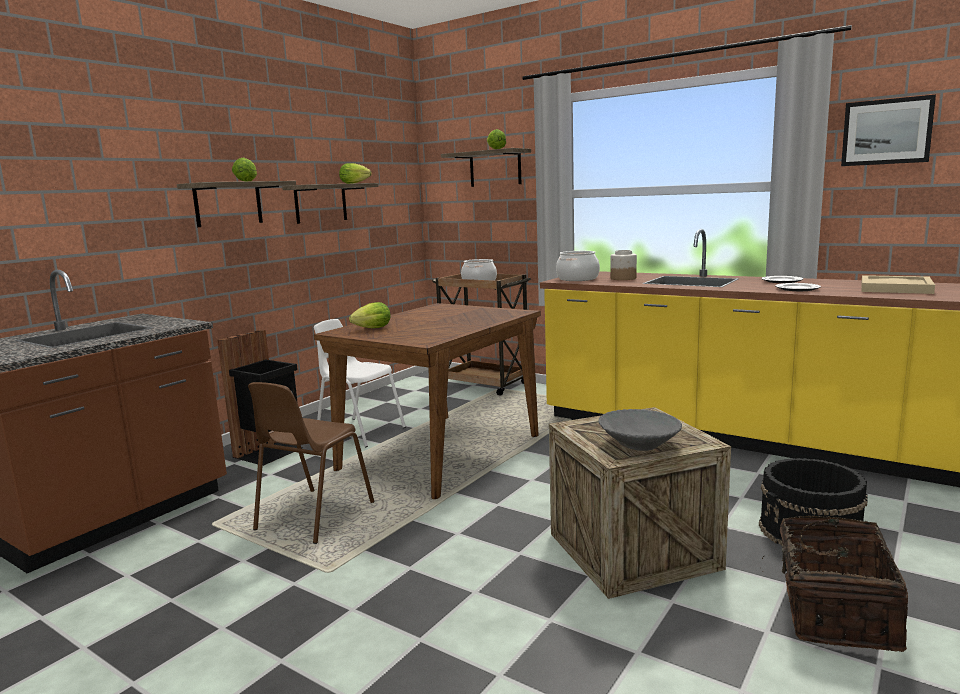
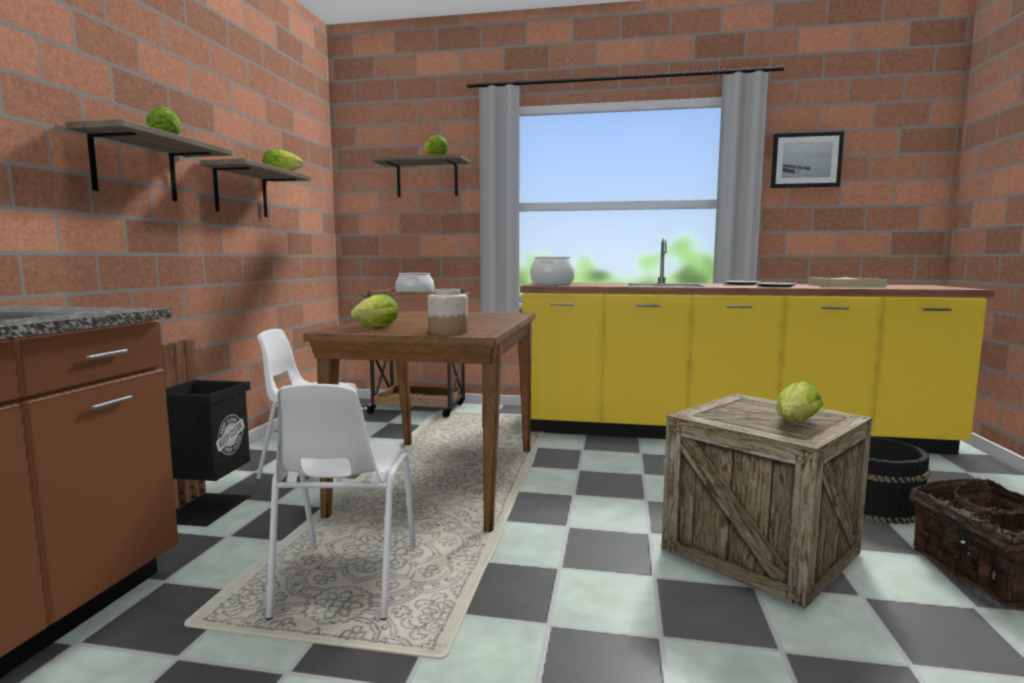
camera: 25 degrees left, 5 degrees down
(313, 516) = (345, 581): brown chair -> white chair
(623, 278) = (595, 284): jar -> jar (447, 332)
(639, 444) = (794, 424): grey bowl -> lettuce

